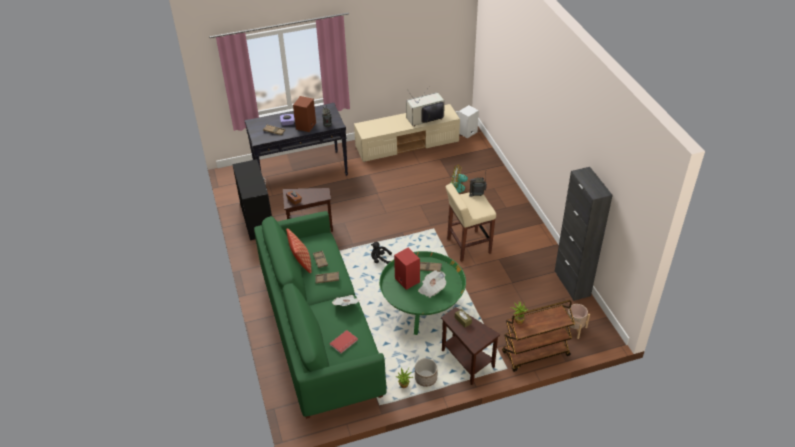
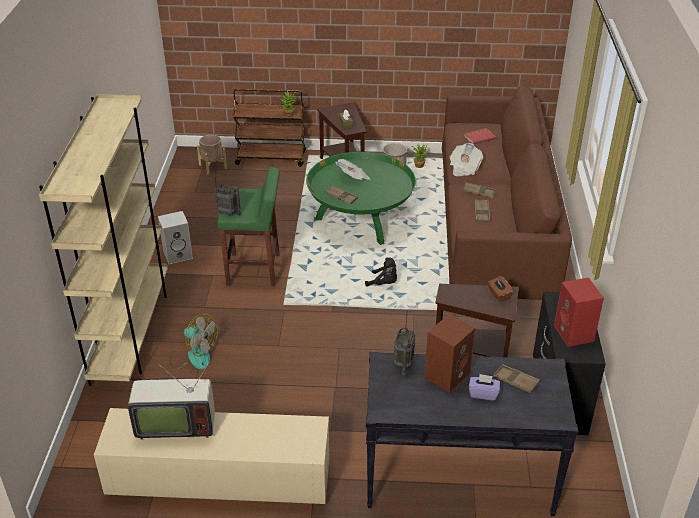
camera: 160 degrees left, 5 degrees down
(301, 263) = (508, 217): pillow -> none
(319, 331) = (494, 227): green sofa -> brown sofa
(406, 280) = (377, 192): red speaker -> red speaker (575, 334)
(467, 132) = (82, 471): white speaker -> white speaker (178, 254)
(468, 246) = (254, 270): beige stool -> green stool
(505, 190) = (131, 332): none -> beige bookcase
(572, 283) = (170, 201): black cabinet -> none

